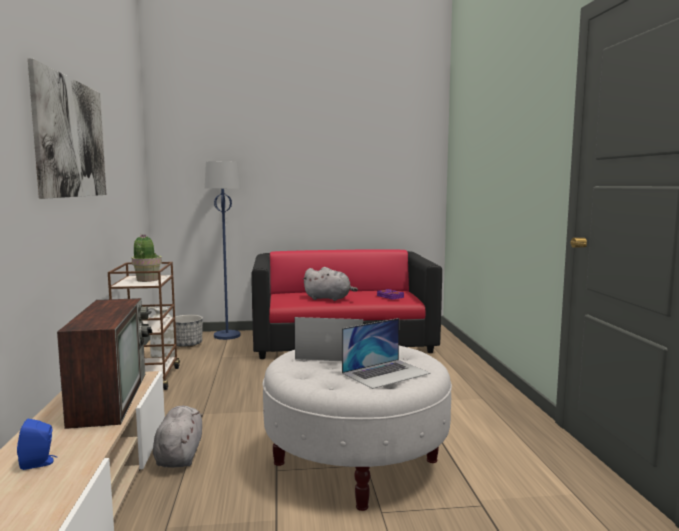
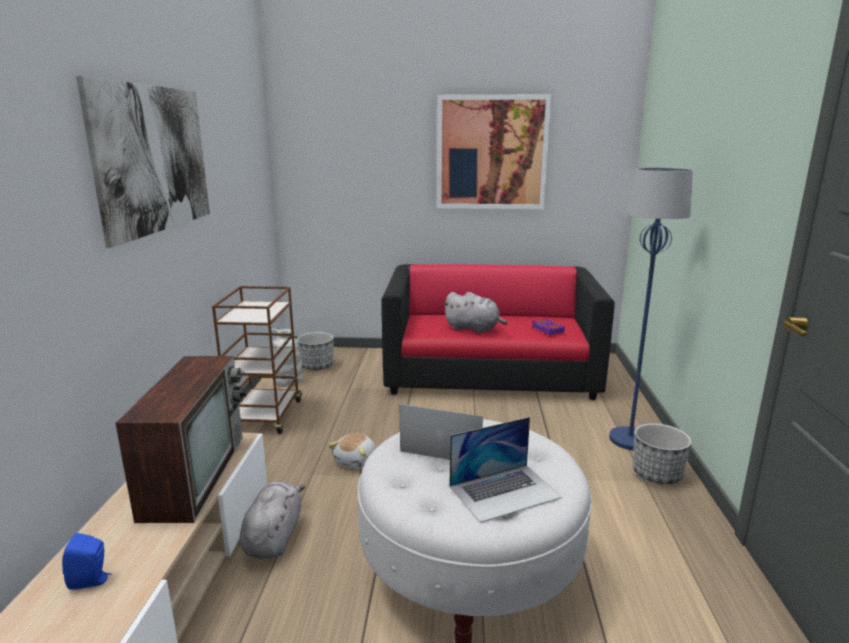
camera: 10 degrees right, 10 degrees up
(147, 280) = (259, 311): potted plant -> none
(227, 335) = (362, 355): blue floor lamp -> blue floor lamp (630, 439)
(240, 402) = (356, 461): none -> plush toy
(334, 160) = (491, 153): none -> picture
(490, 393) = (657, 474): none -> planter

